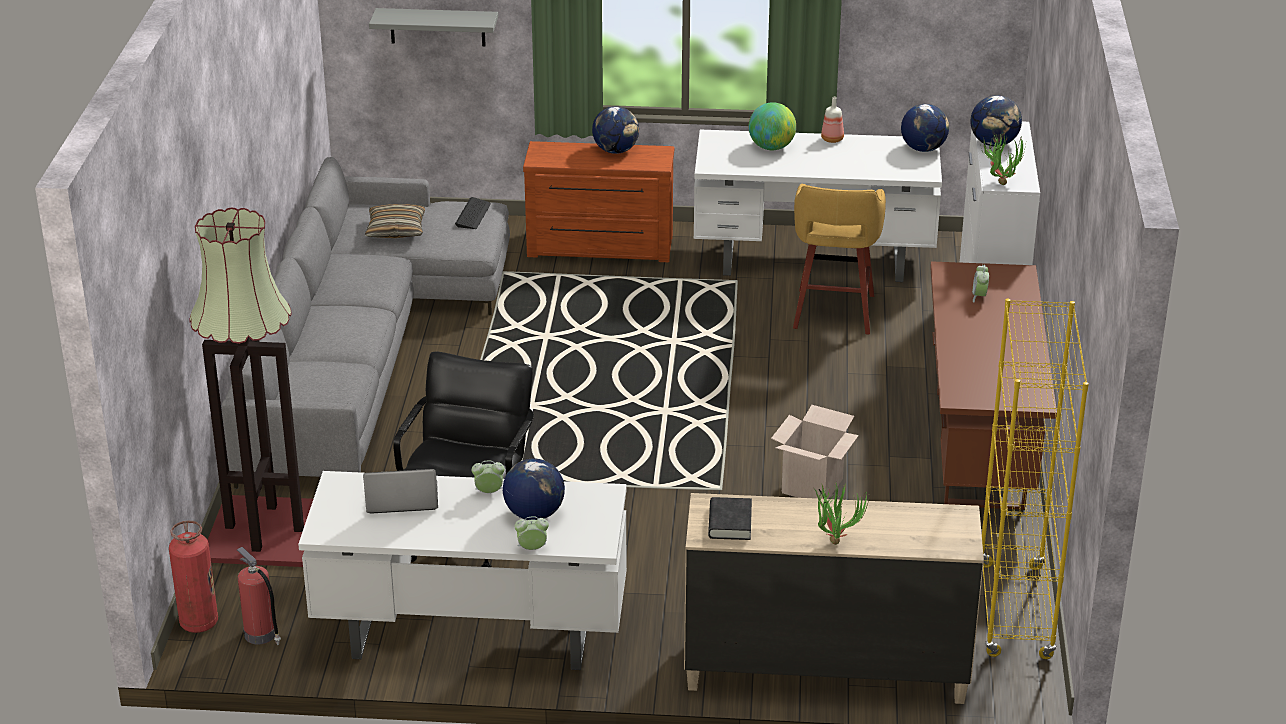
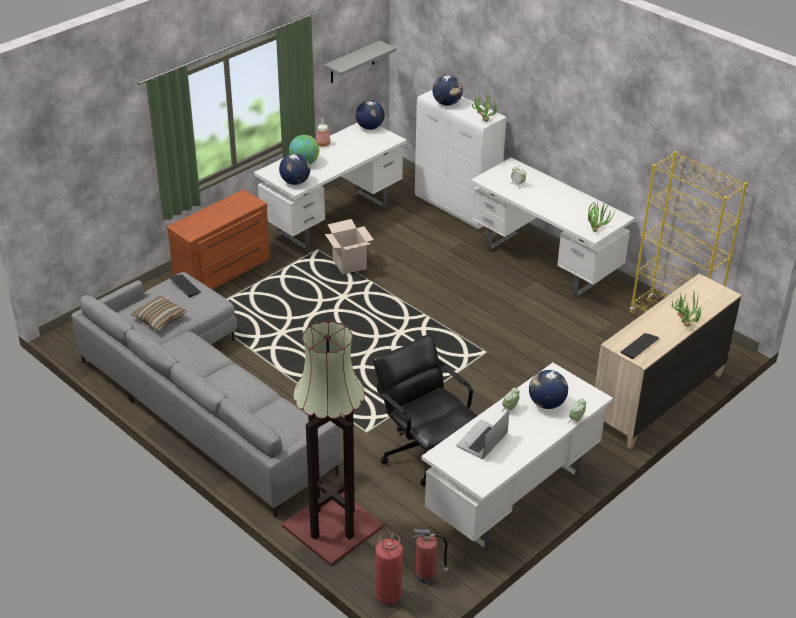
camera: 50 degrees left, 5 degrees up
(437, 27) = (91, 179): grey shelf -> grey shelf (352, 62)
(616, 150) = (220, 207): globe -> globe (295, 182)
(730, 523) = (639, 346): black book -> keyboard
(812, 486) = (516, 324): cardboard box -> cardboard box (349, 264)
(833, 313) = (385, 239): yellow stool -> none
(975, 396) = (597, 229): none -> potted plant
(980, 449) = (545, 263): brown desk -> white desk

